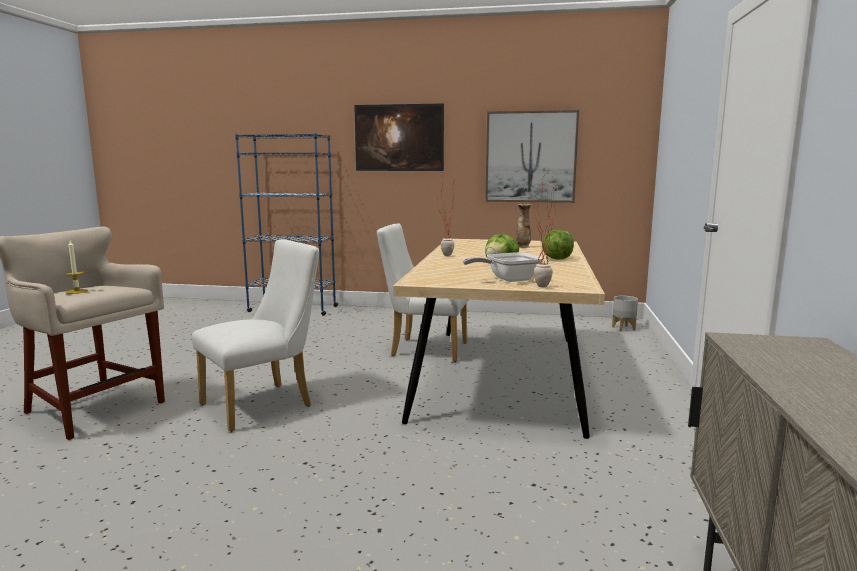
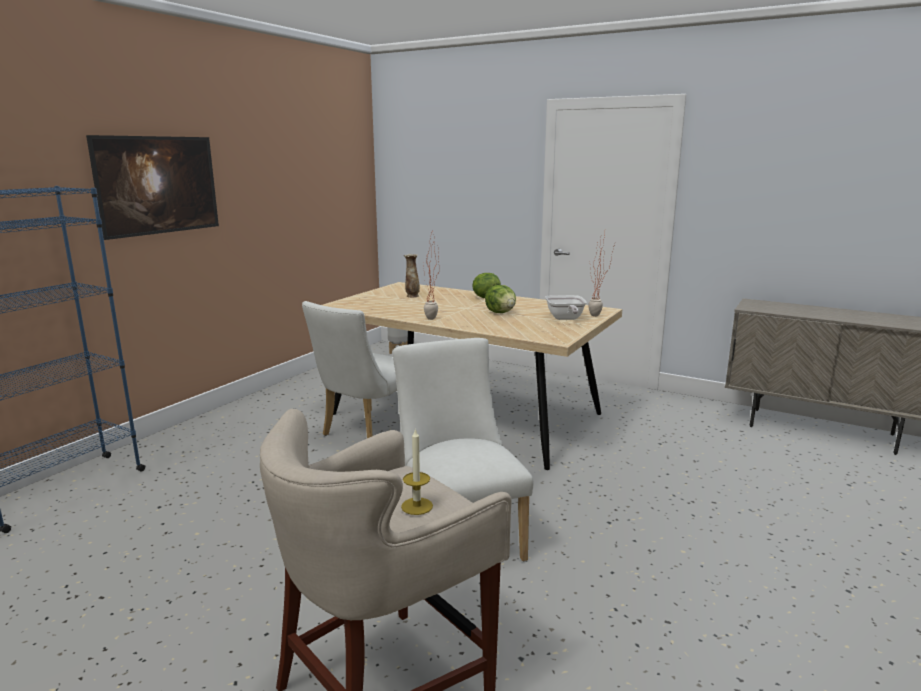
camera: 70 degrees left, 5 degrees up
(530, 157) = (295, 200): picture -> none

